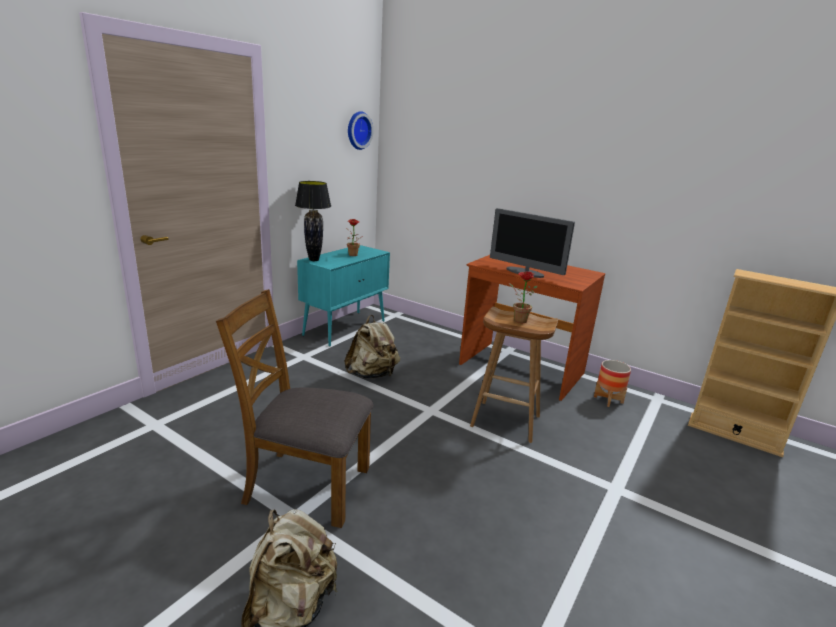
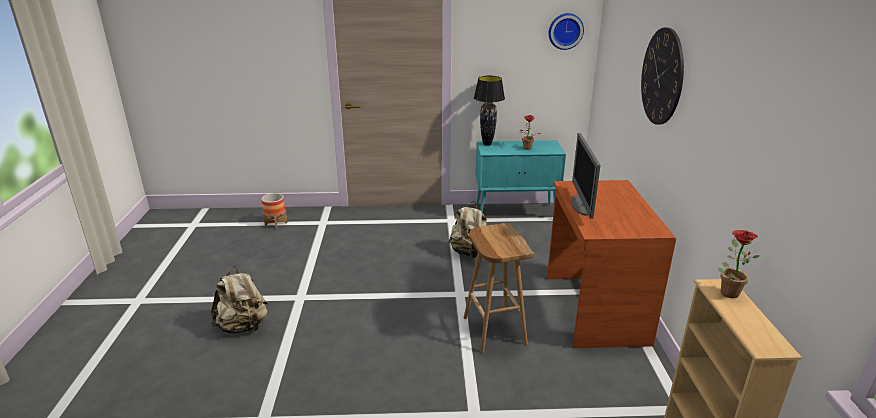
camera: 55 degrees right, 5 degrees up
(306, 485) = (327, 287): brown chair -> none
(517, 320) = (498, 239): potted plant -> potted plant (727, 291)
(532, 151) = (662, 76): none -> wall clock
(608, 400) = (622, 375): planter -> planter (276, 224)

